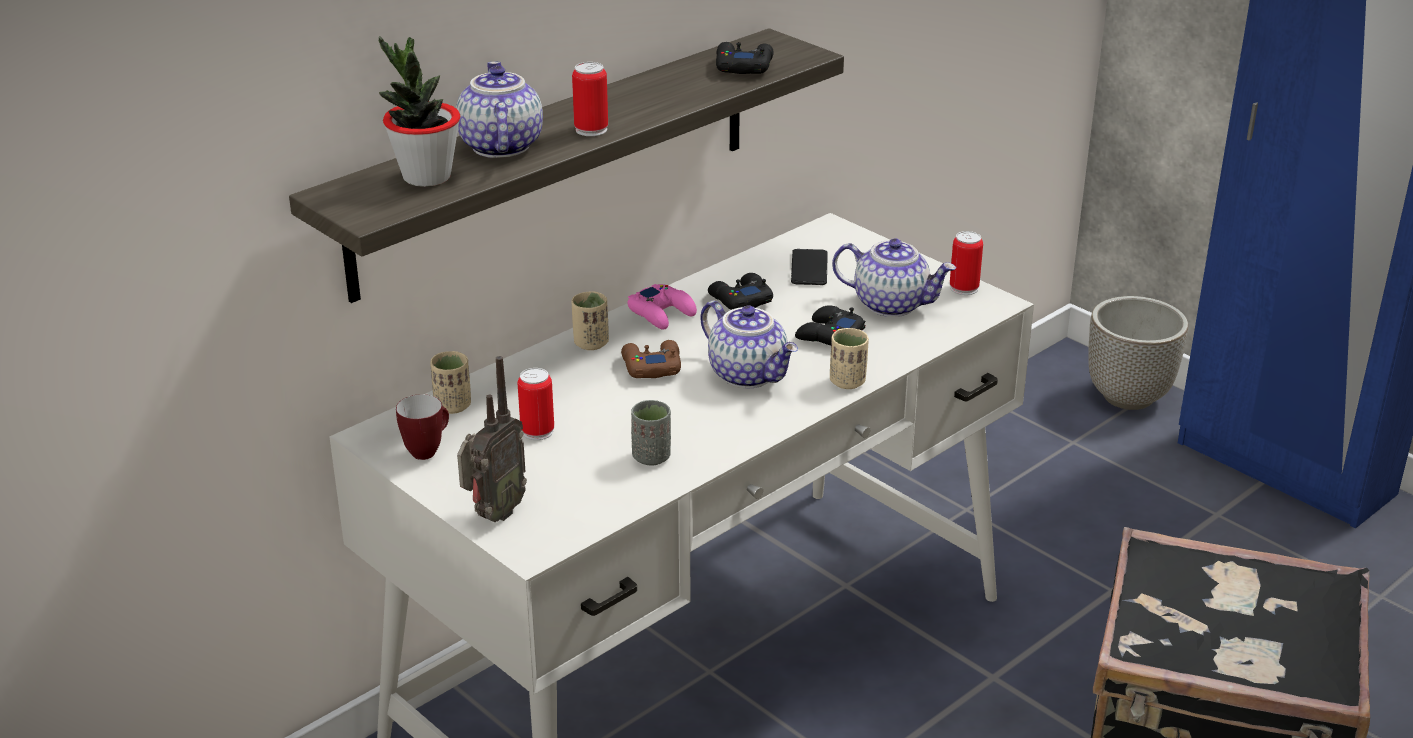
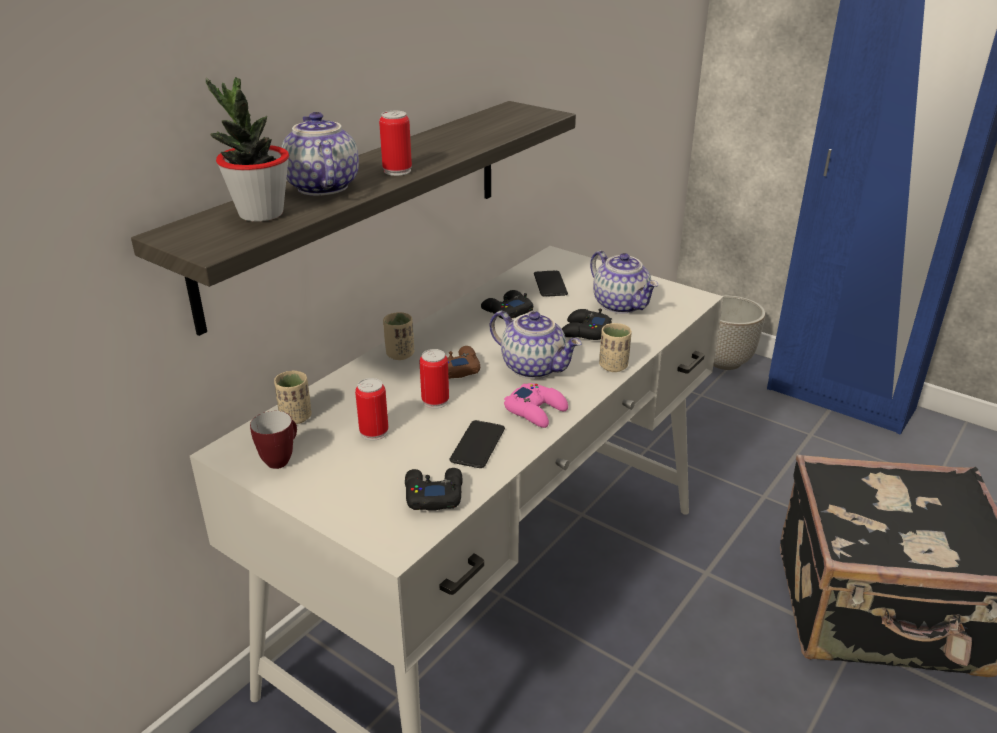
camera: 10 degrees left, 0 degrees up
(493, 515) = (352, 514): radio -> none
(651, 457) = (477, 445): grey cup -> phone
(662, 313) = (450, 326): pink game controller -> pink game controller (536, 410)
(743, 66) = (502, 124): black game controller -> black game controller (433, 494)
(892, 304) = (621, 305): teapot -> teapot turned 45 degrees clockwise
(964, 288) = (668, 289): can -> can (435, 401)

